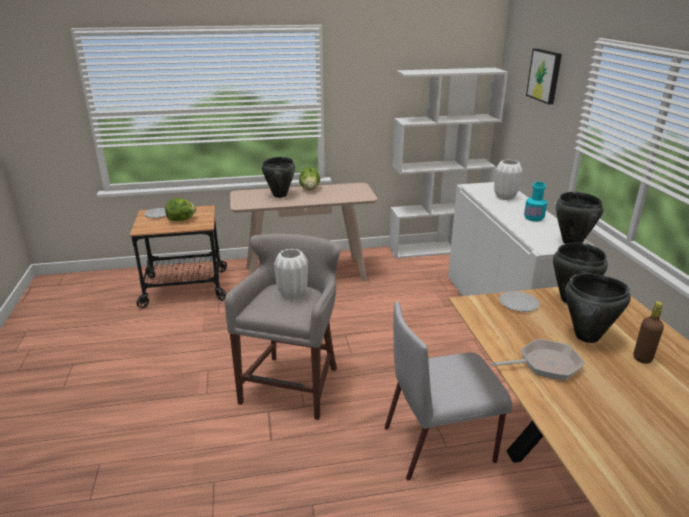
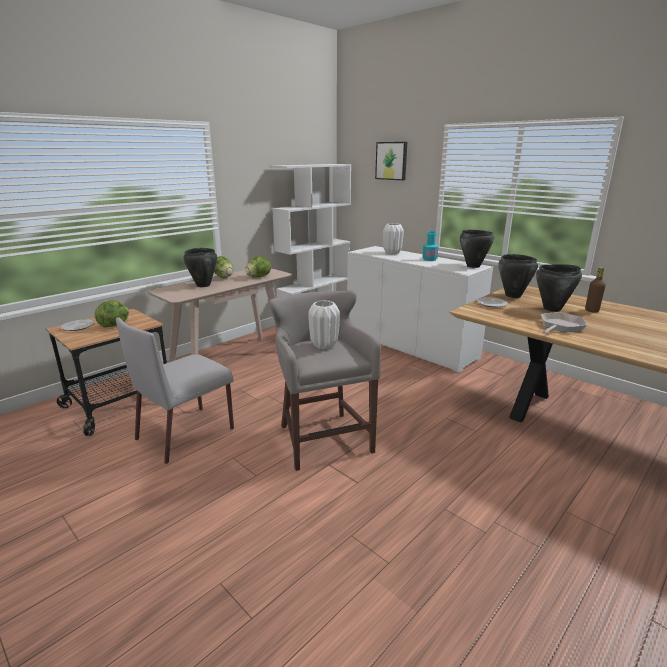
camera: 35 degrees left, 5 degrees down
(339, 196) = (258, 277): none -> lettuce
(440, 444) = (470, 431): grey chair -> grey chair (187, 433)

